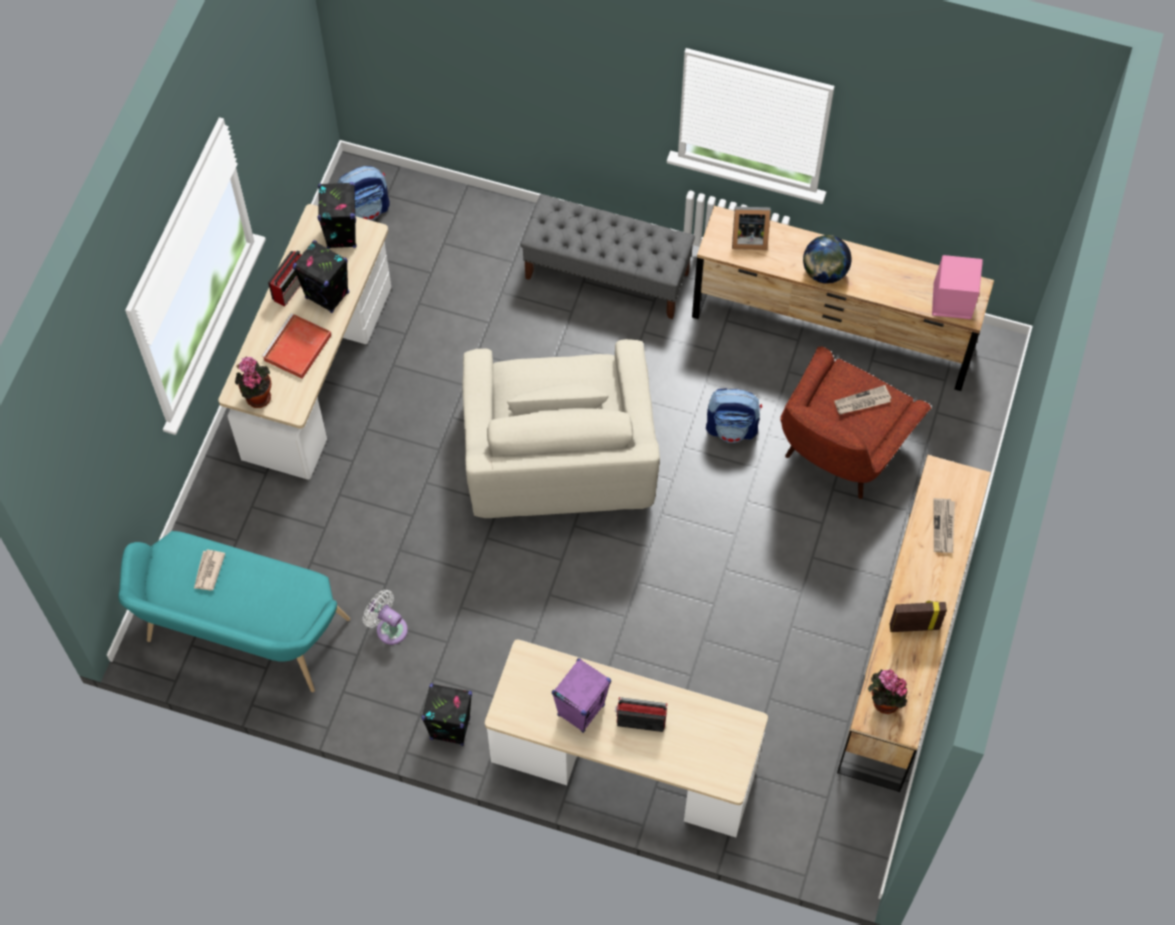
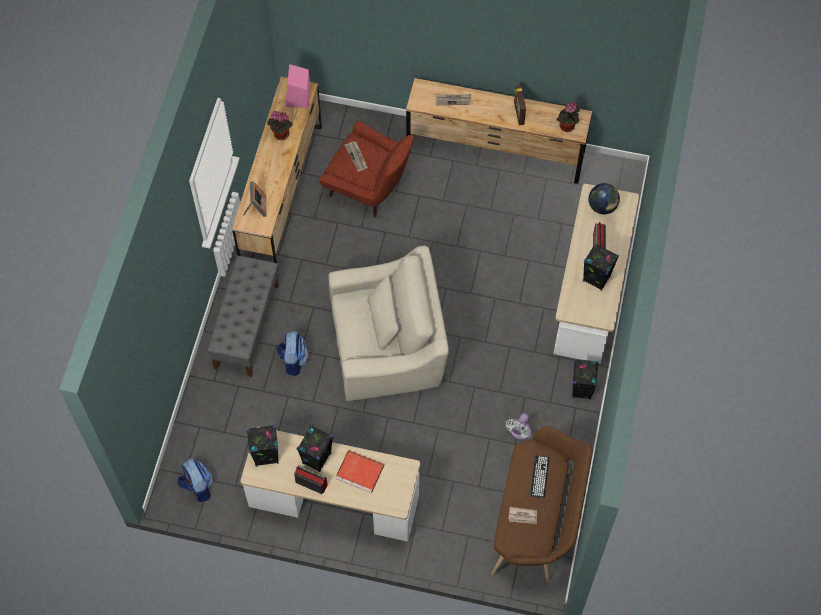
camera: 95 degrees left, 0 degrees up
(241, 637) = (537, 522): turquoise bench -> brown bench
(257, 396) = (400, 493): potted plant -> potted plant (280, 135)
(267, 601) = (539, 476): none -> keyboard
(581, 710) = (596, 278): purple speaker -> black speaker
(732, 428) = (357, 247): backpack -> backpack (293, 360)
(824, 272) = (280, 165): globe -> globe (602, 207)

